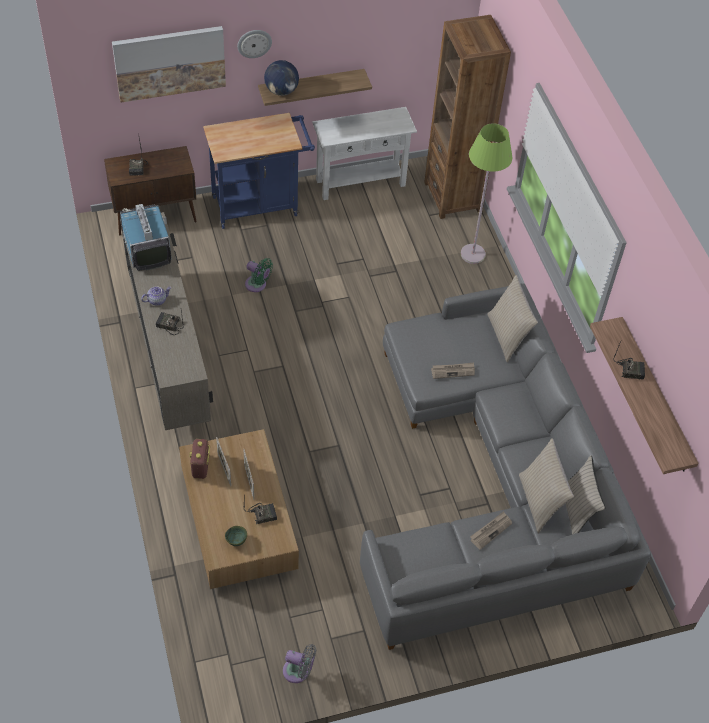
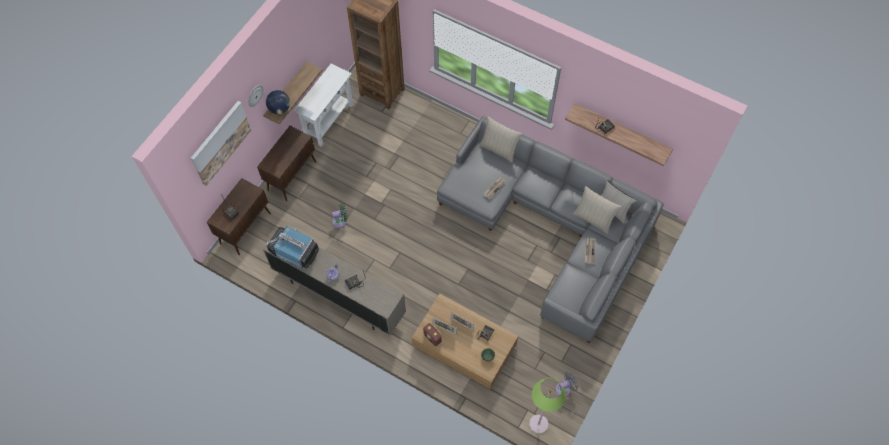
camera: 40 degrees left, 10 degrees up
(260, 204) = (292, 176): blue cart -> brown cabinet
(473, 254) = (424, 116): green floor lamp -> green floor lamp (538, 424)

